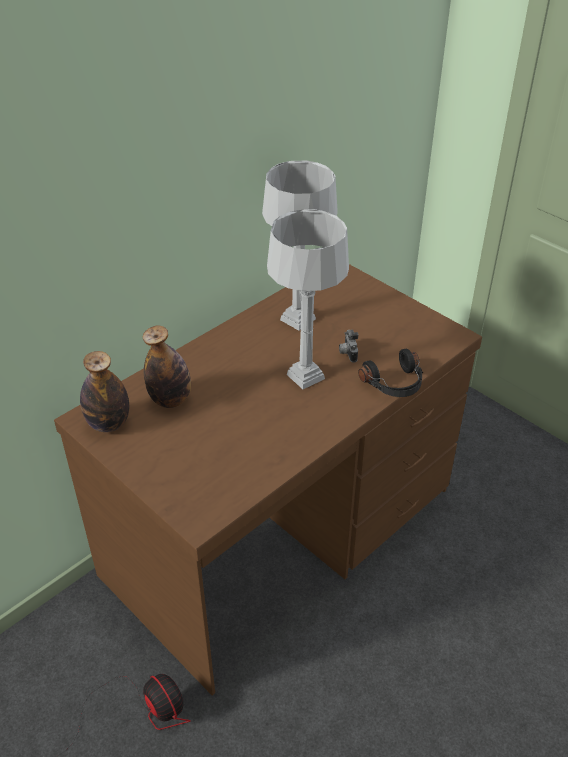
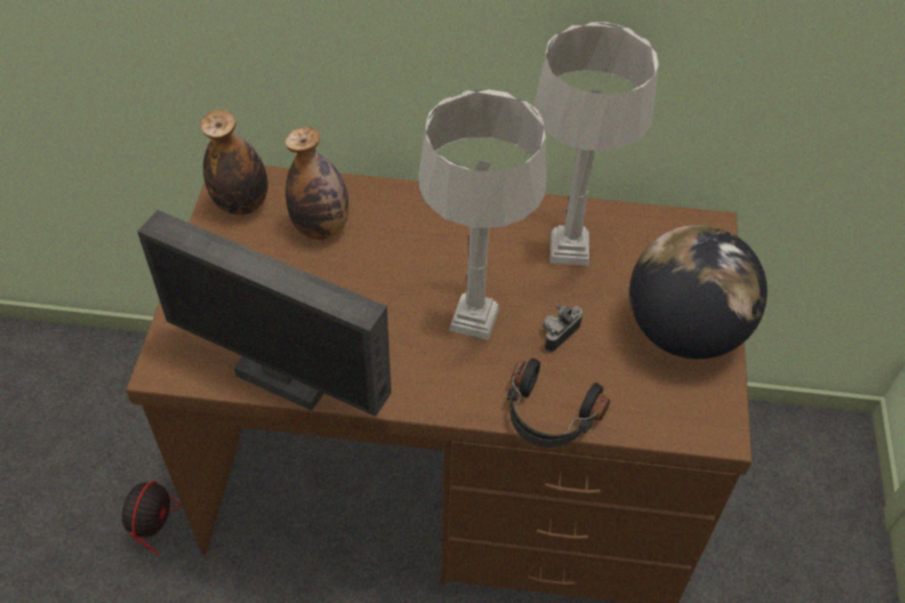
camera: 50 degrees right, 10 degrees up
(265, 472) = (283, 379): none -> monitor
(389, 313) = (684, 331): none -> globe

